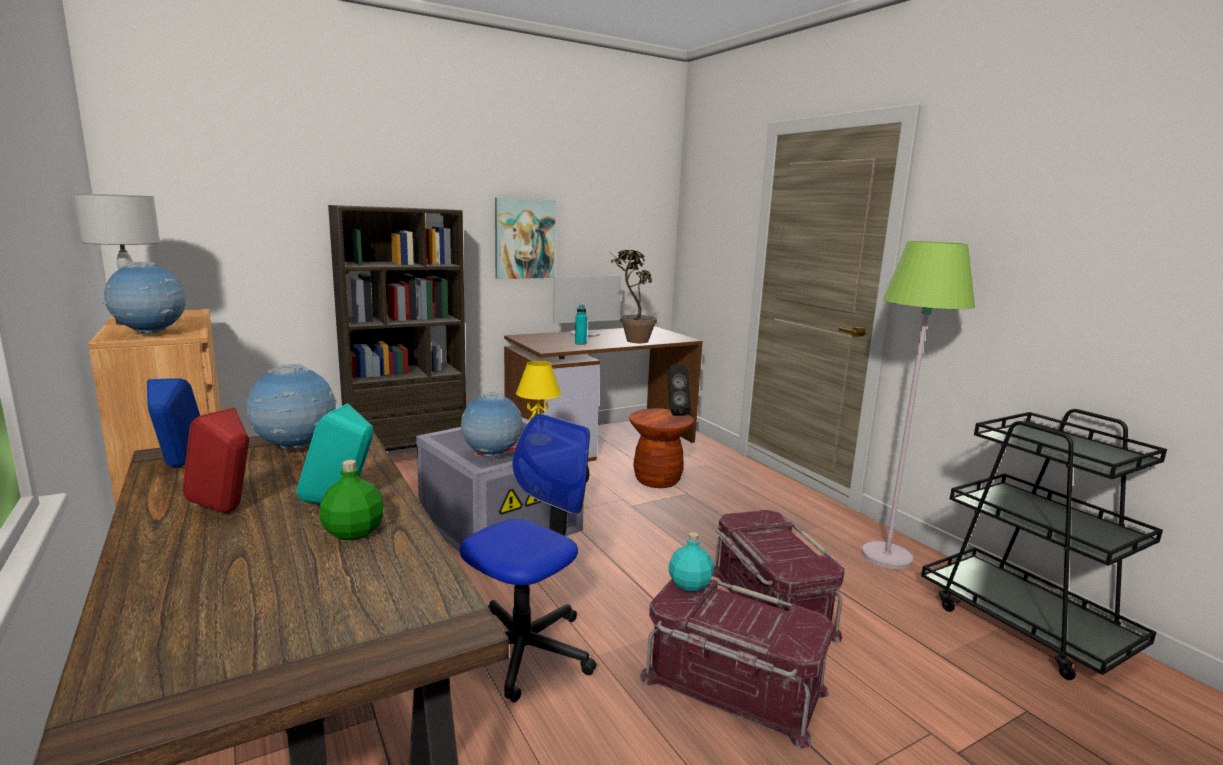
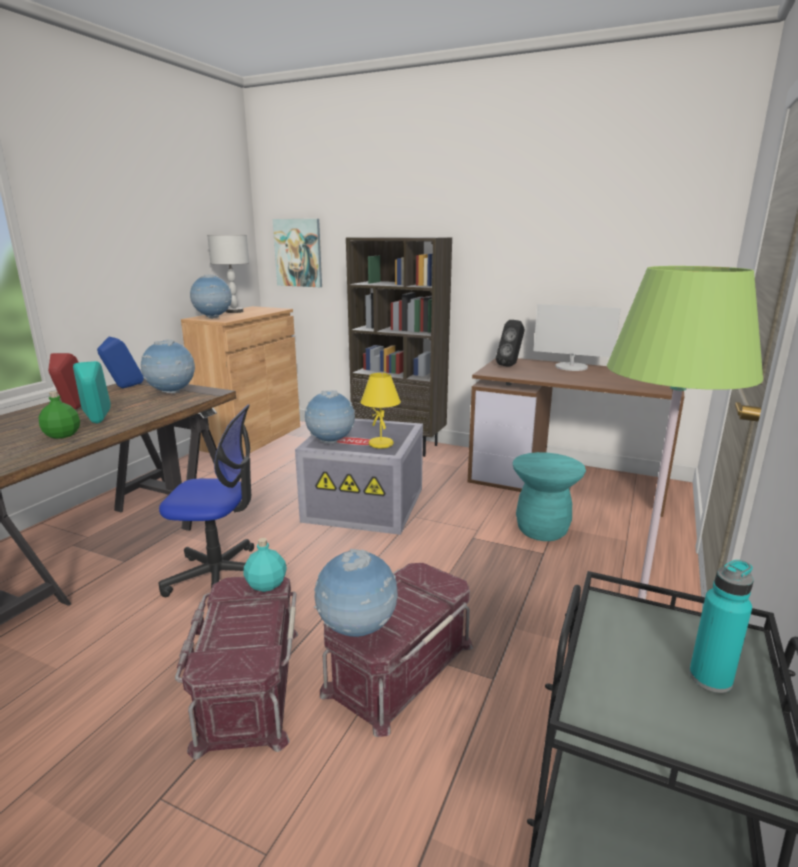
camera: 55 degrees right, 5 degrees up
(524, 238) = (526, 265): picture -> picture (298, 253)
(580, 343) = (535, 373): turquoise bottle -> turquoise bottle (710, 678)
(632, 342) = (591, 382): potted plant -> none
(657, 480) = (542, 530): brown stool -> turquoise stool
(675, 413) = (572, 466): black speaker -> black speaker (511, 365)
(799, 567) = (357, 631): none -> globe

